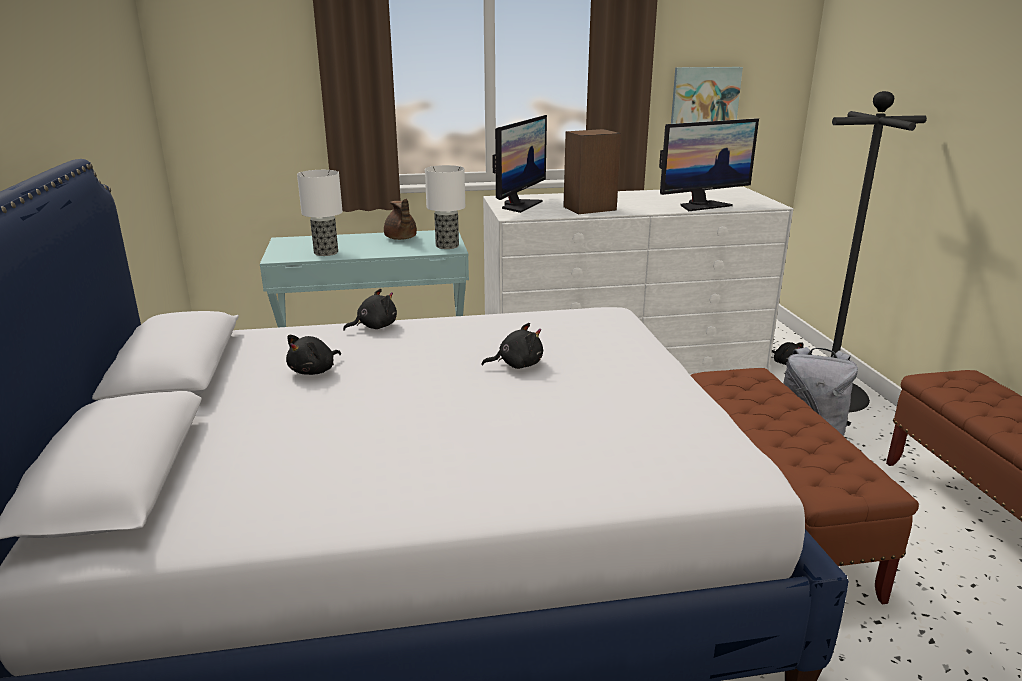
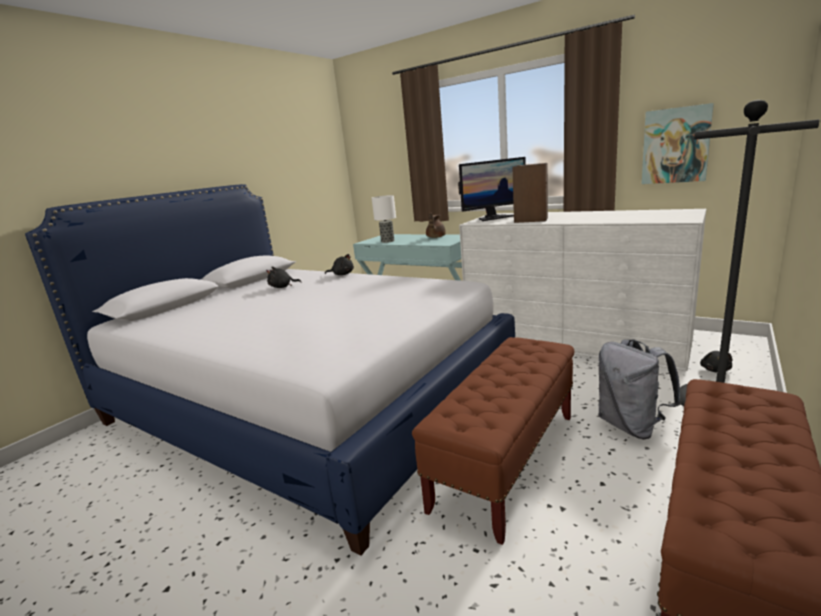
camera: 45 degrees right, 5 degrees down
(446, 246) = (447, 242): table lamp -> none
(517, 365) = (356, 299): black plush toy -> none
(702, 205) = (620, 219): monitor -> none

